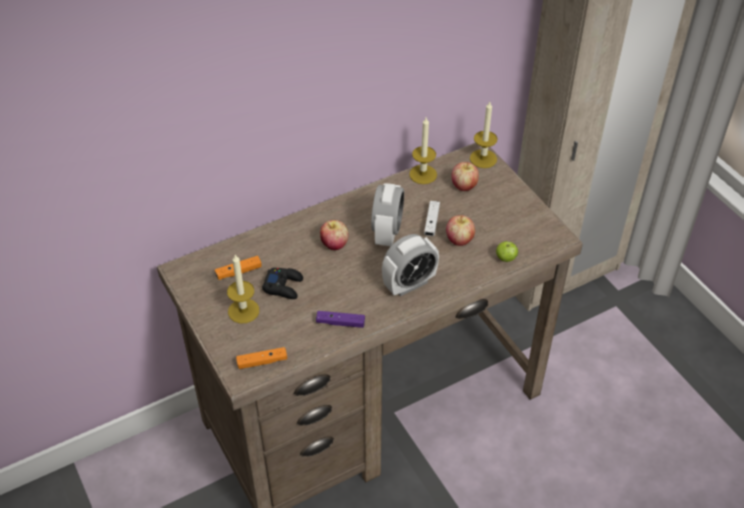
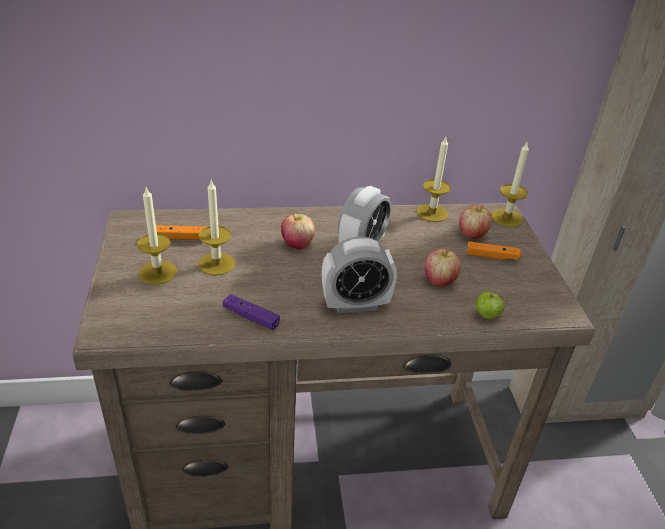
camera: 20 degrees right, 10 degrees down
(262, 362) = (136, 326): orange game controller -> orange game controller (492, 256)
(283, 286) = (216, 264): black game controller -> candle
(431, 222) = (417, 255): white game controller -> none

